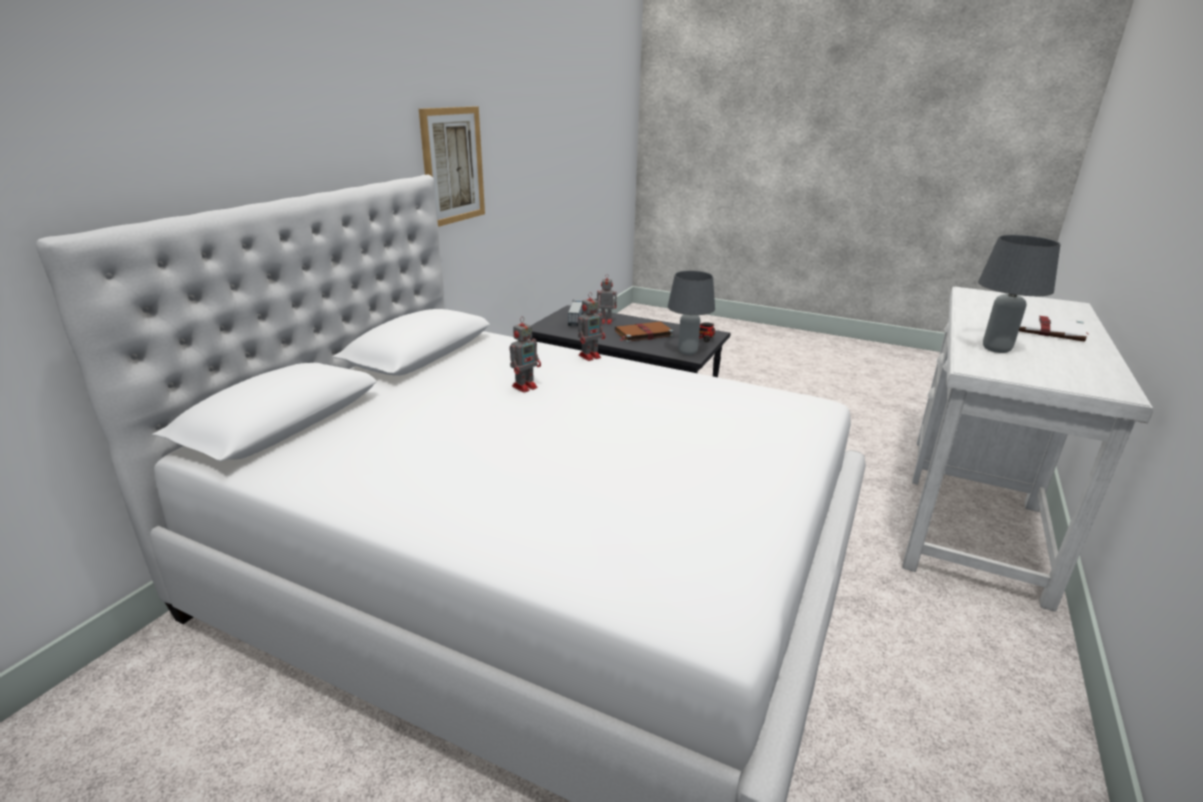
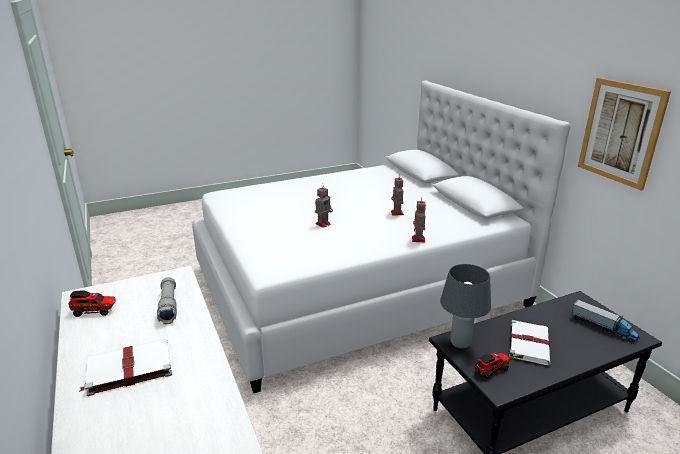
camera: 130 degrees right, 0 degrees up
(605, 321) = (582, 339): toy robot -> toy robot (323, 224)
(642, 334) = (528, 343): brown book -> white book
(995, 349) = (168, 306): grey table lamp -> grey flashlight
(1090, 372) = (95, 311): none -> toy truck

